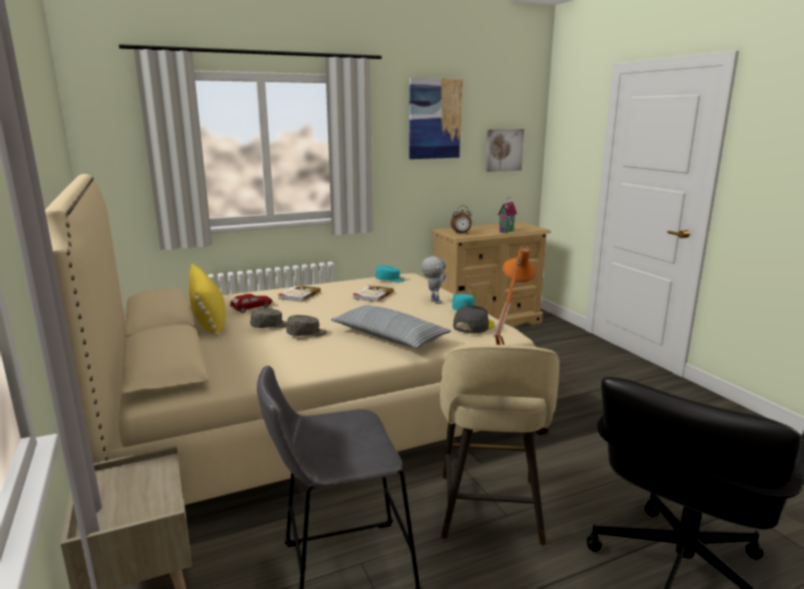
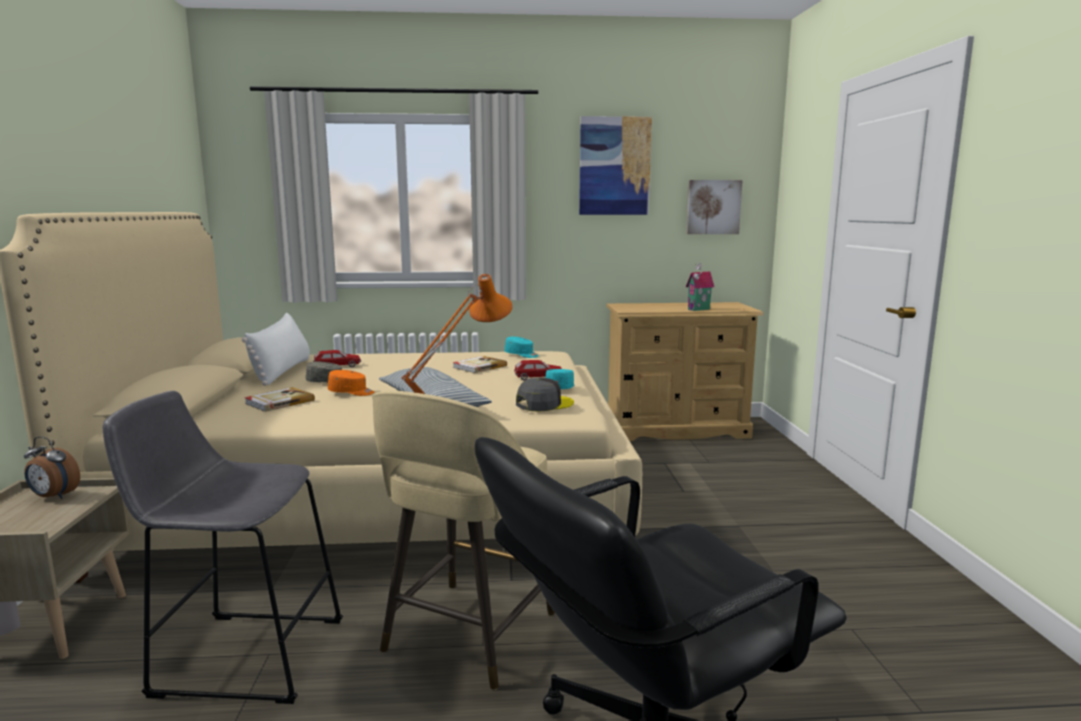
camera: 20 degrees right, 5 degrees down
(209, 319) = (282, 371): yellow pillow -> white pillow
(298, 295) = (401, 360): book -> book (279, 402)
(306, 334) = (351, 392): grey cap -> orange cap
(433, 301) = (539, 377): toy robot -> toy car
(461, 233) = (636, 308): alarm clock -> alarm clock (53, 497)

